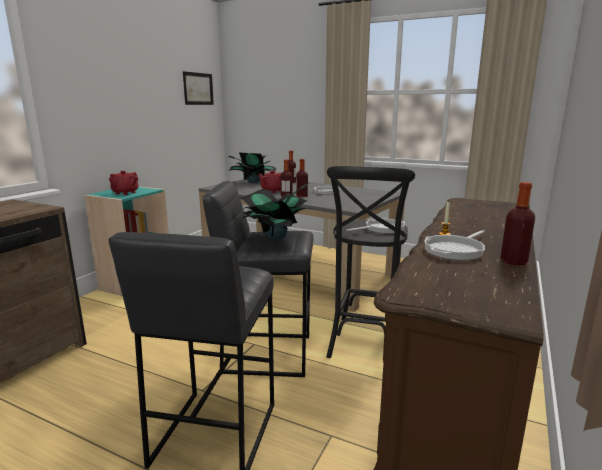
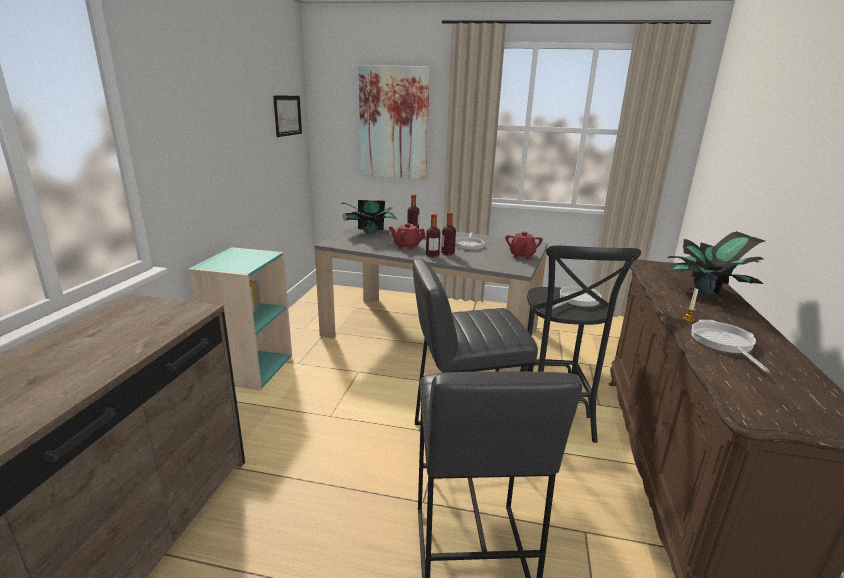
camera: 15 degrees left, 5 degrees up
(125, 193) = (240, 262): red teapot -> red teapot (521, 255)
(276, 237) = (486, 322): potted plant -> potted plant (706, 292)
(285, 94) = (394, 123): none -> picture
(455, 250) = (723, 343): frying pan -> frying pan turned 150 degrees clockwise
(513, 261) = (786, 354): bottle -> none

